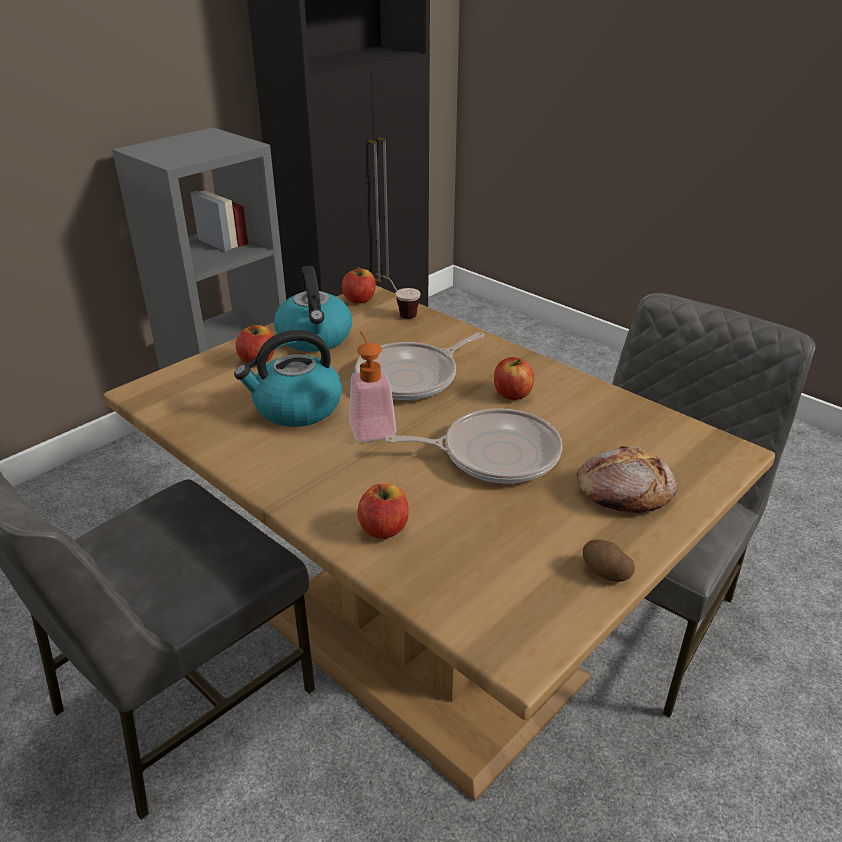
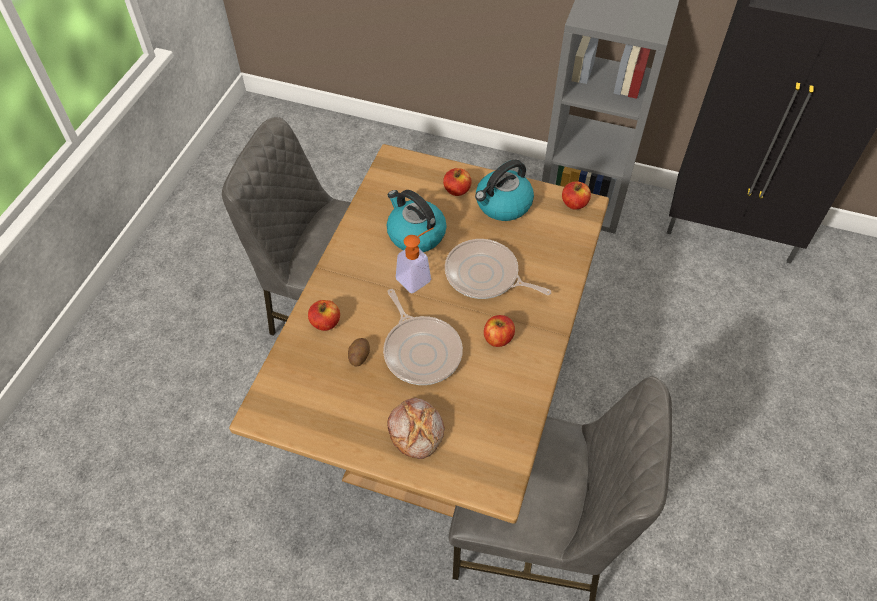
camera: 65 degrees right, 20 degrees up
(398, 314) = (568, 234): cup -> none
(604, 572) = (335, 438): potato -> potato (359, 356)

